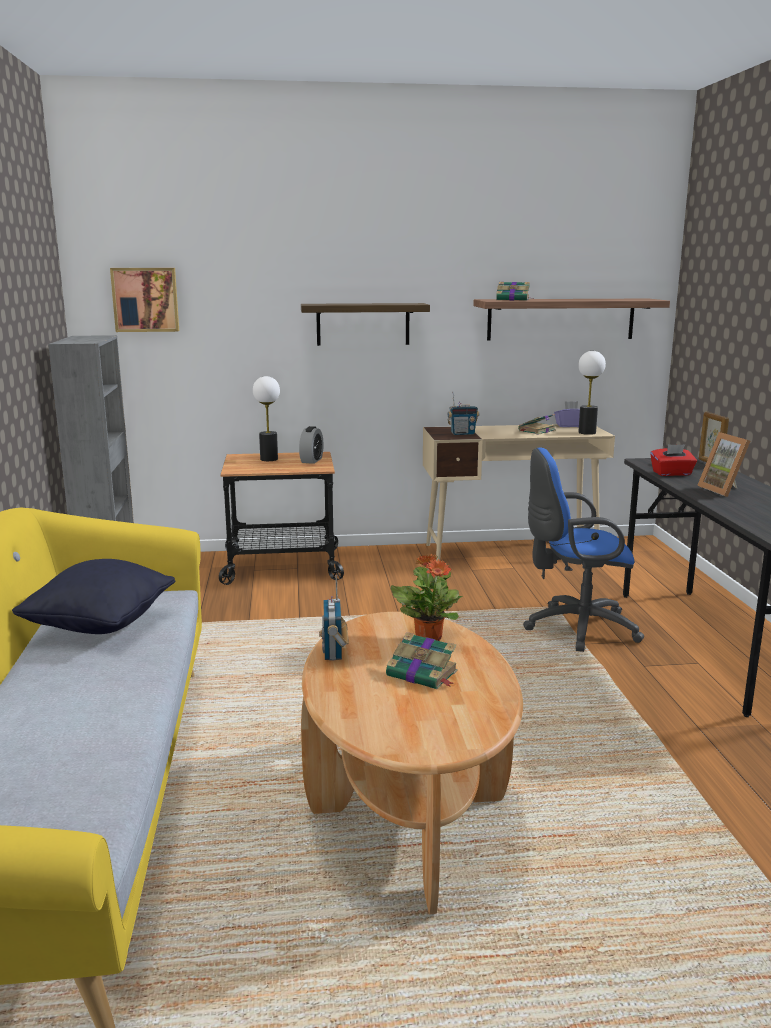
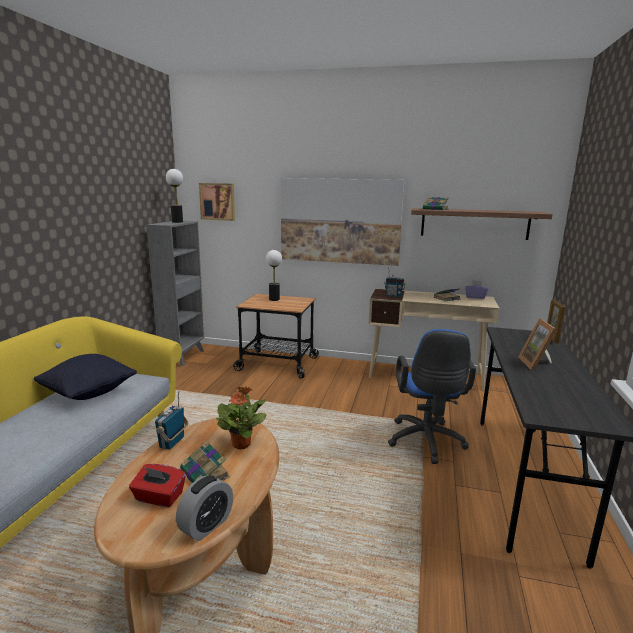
camera: 20 degrees right, 0 degrees up
(311, 460) = (297, 303): alarm clock -> alarm clock (206, 525)
(363, 324) = (340, 221): shelf -> picture
(575, 628) = (426, 443): blue office chair -> blue office chair turned 105 degrees counterclockwise
(587, 433) = (481, 303): table lamp -> table lamp (177, 222)
(672, 473) = (510, 344): red tissue box -> red tissue box (159, 497)

